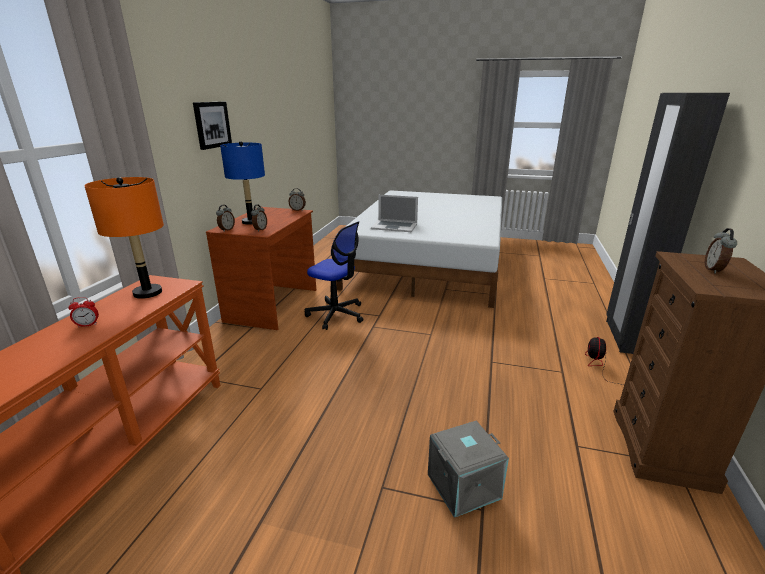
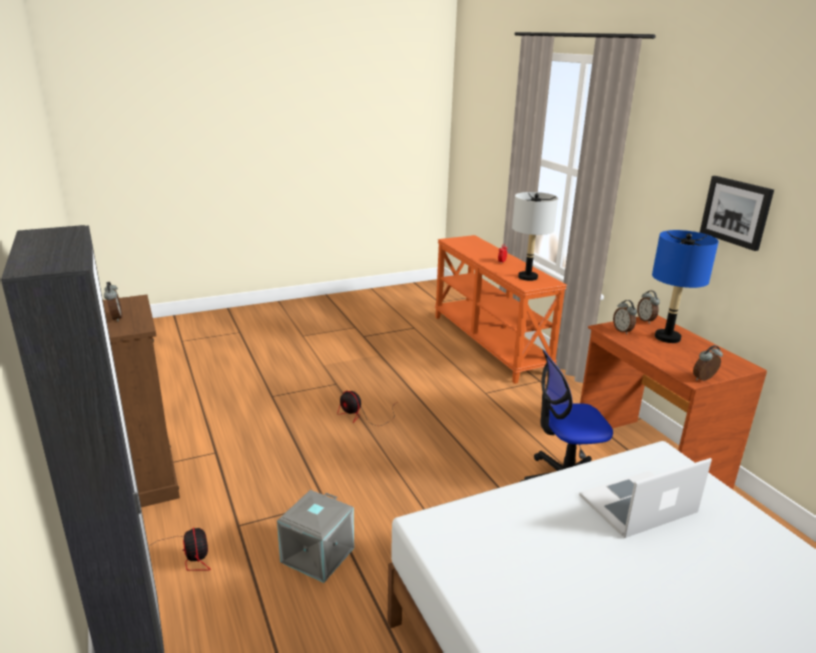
camera: 140 degrees right, 0 degrees up
(147, 293) = (528, 277): orange table lamp -> grey table lamp
(399, 418) = (363, 416): none -> fan
(463, 485) = (289, 401): grey storage box -> grey storage box (318, 556)

